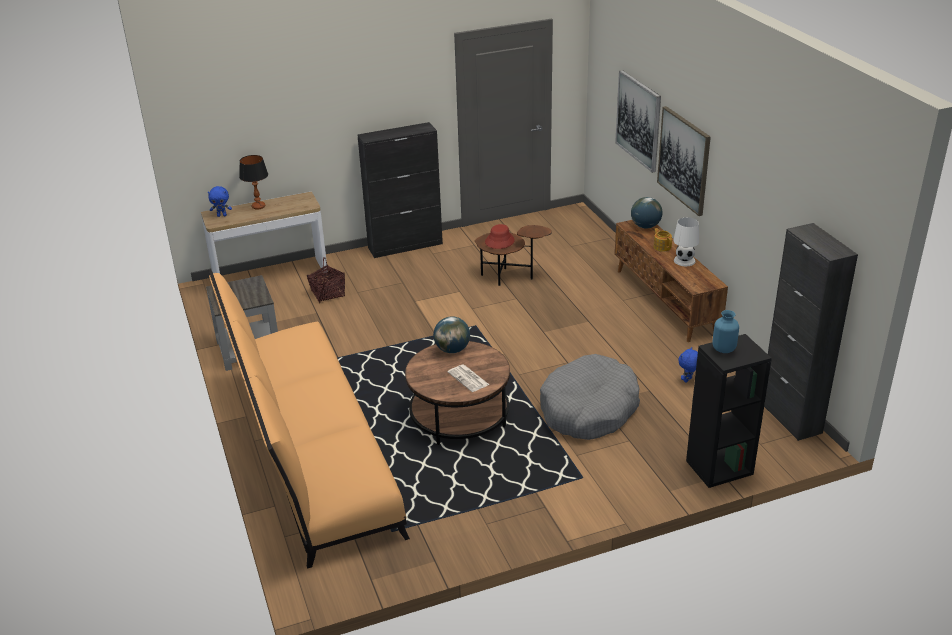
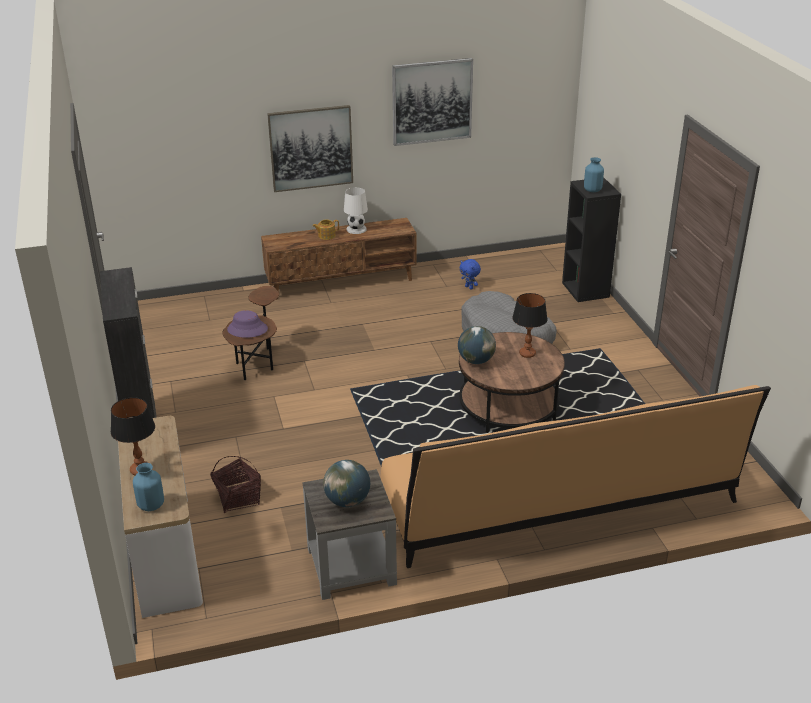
camera: 85 degrees left, 0 degrees up
(222, 215) = (151, 505): blue plush toy -> blue vase
(469, 379) = (527, 354): newspaper -> table lamp
(499, 241) = (247, 329): red hat -> purple hat
(638, 120) = (216, 152): picture -> picture (432, 101)
(645, 226) = (282, 239): globe -> globe (347, 501)
(790, 418) = (525, 254): black cabinet -> none

